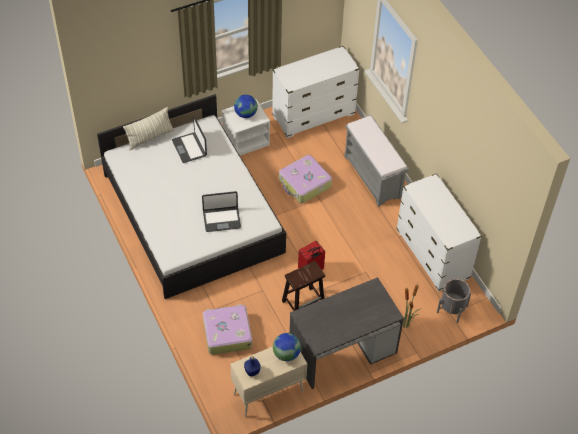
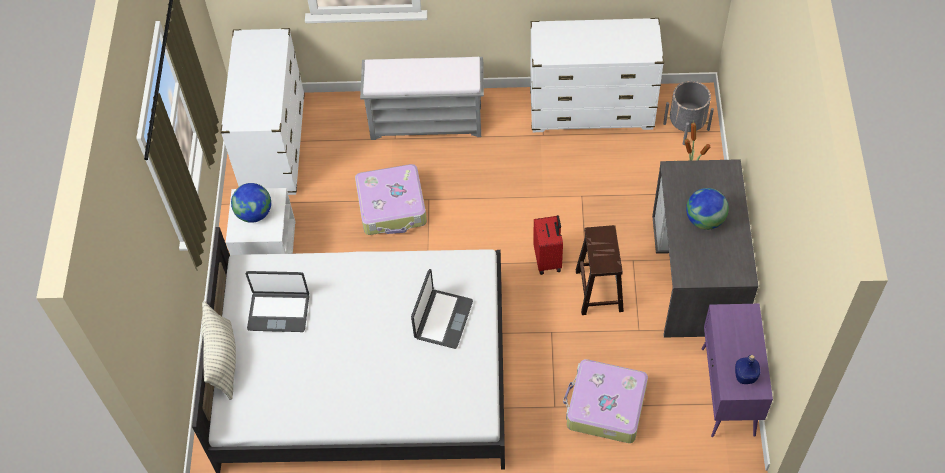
camera: 60 degrees left, 5 degrees up
(268, 393) = (728, 392): beige cabinet -> purple cabinet
(286, 354) = (733, 322): globe -> globe (704, 220)

